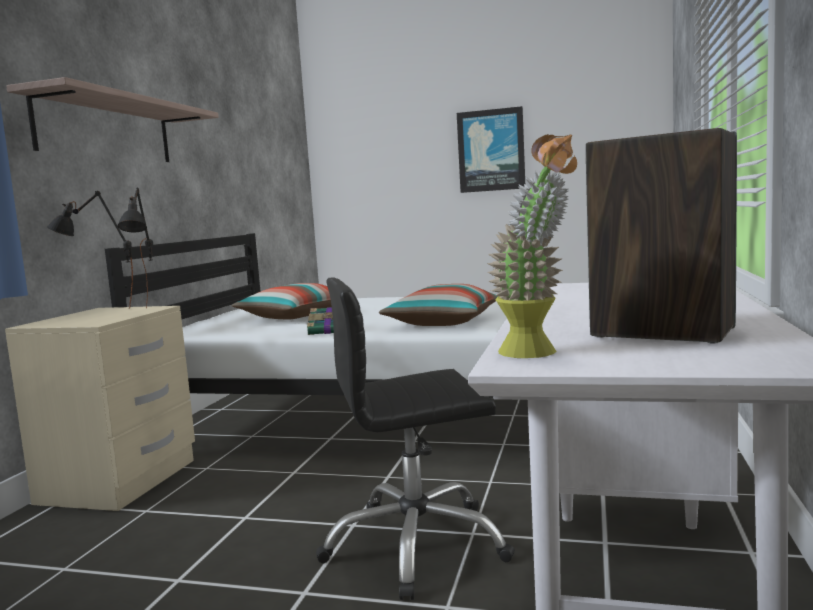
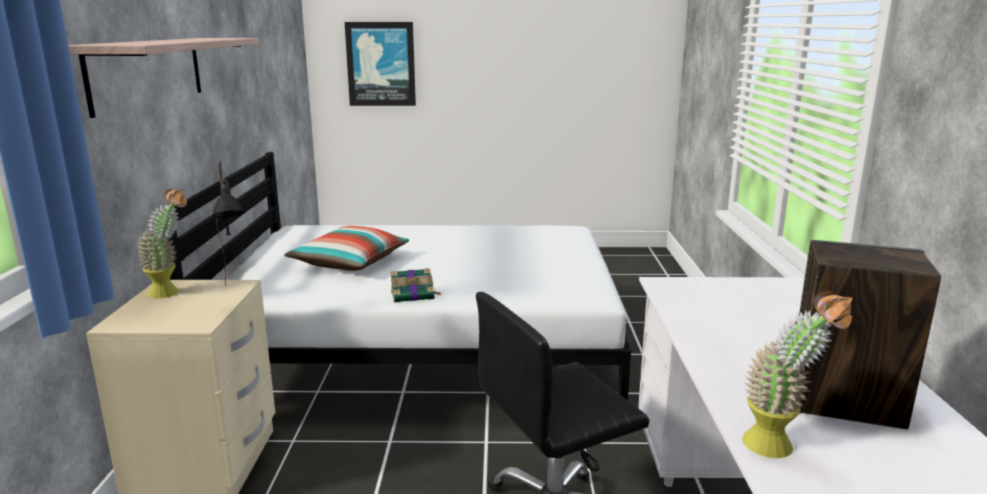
camera: 15 degrees left, 10 degrees up
(99, 311) = (171, 292): black table lamp -> potted plant
(443, 322) = (519, 281): pillow -> none
(491, 150) = (508, 57): picture -> picture (381, 64)

